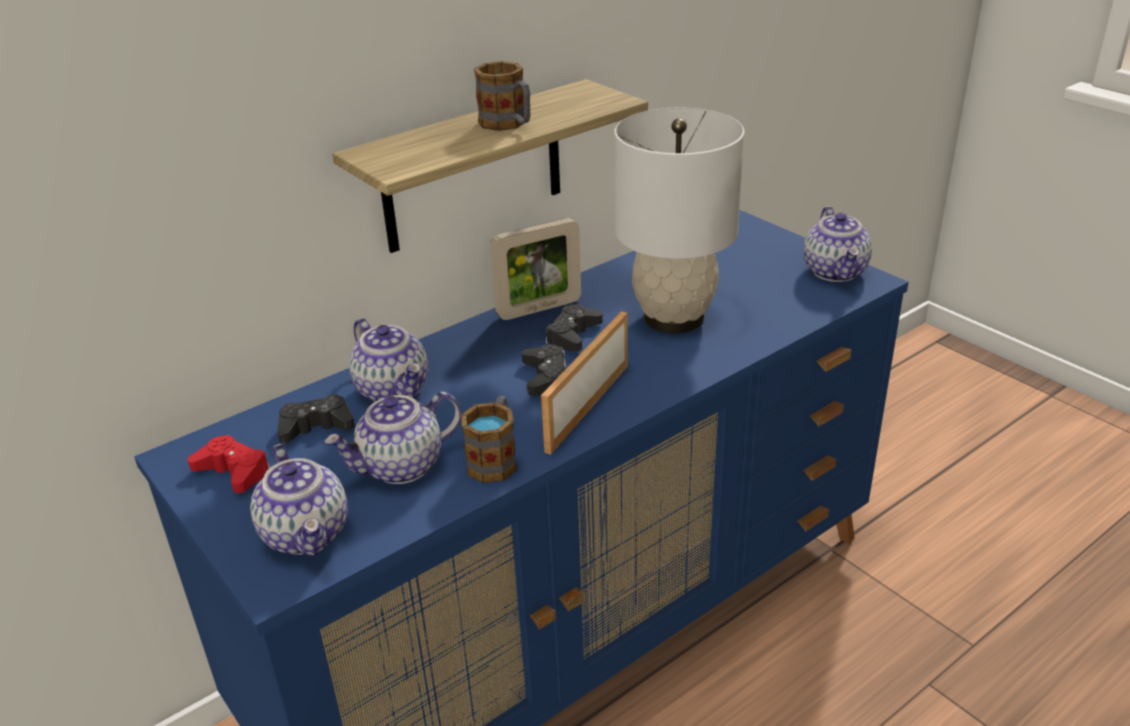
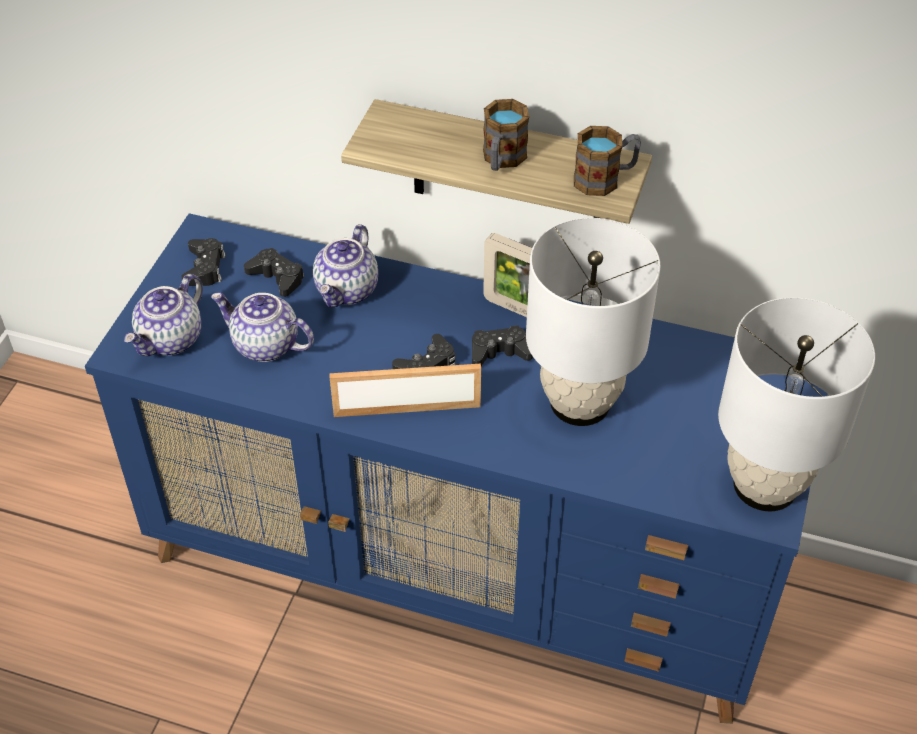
camera: 55 degrees right, 15 degrees up
(233, 471) = (204, 268): red game controller -> black game controller
(495, 458) = (308, 389): mug -> mug (605, 179)
(836, 272) = (765, 486): teapot -> white table lamp

